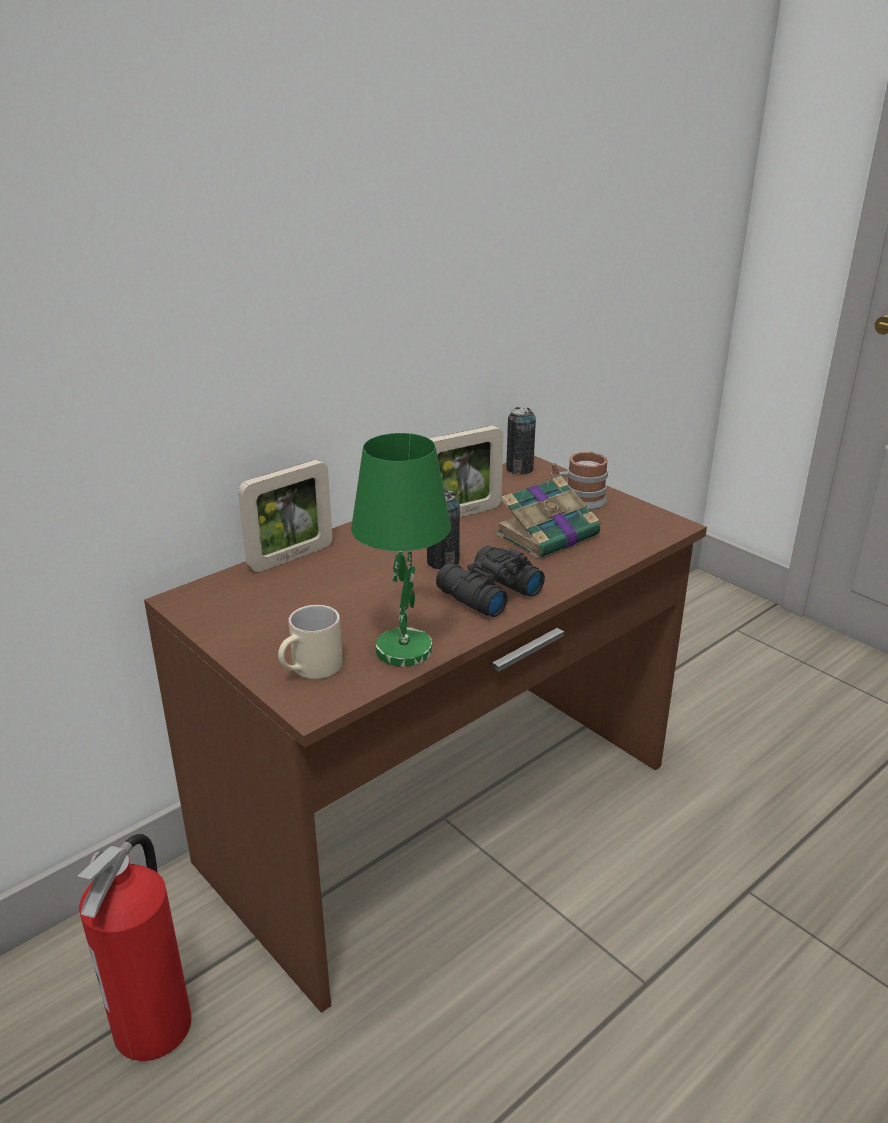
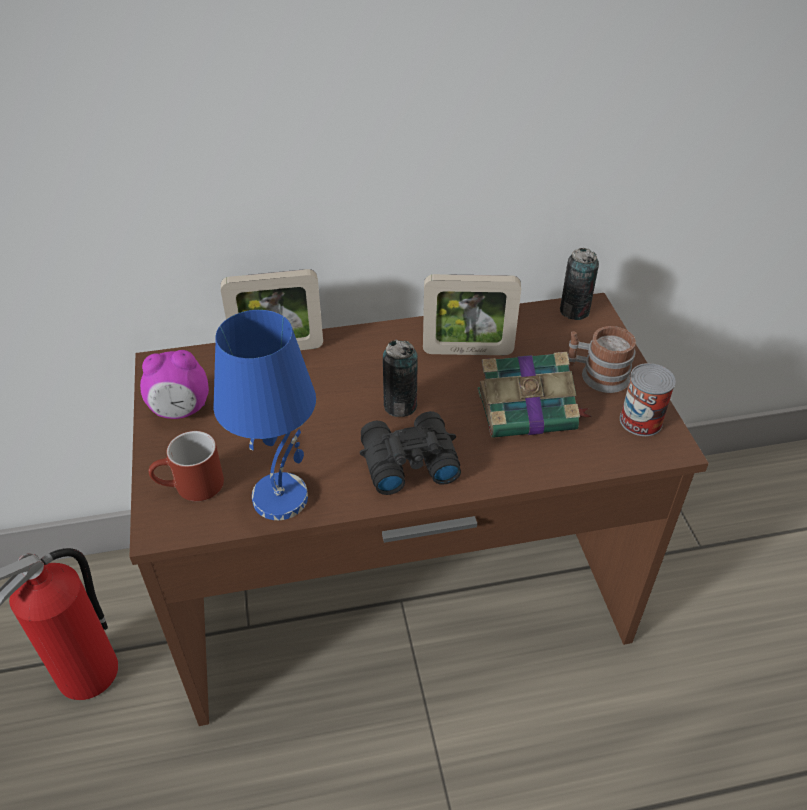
camera: 30 degrees right, 15 degrees up
(240, 624) = (181, 410): none -> alarm clock
(311, 670) = (190, 487): beige mug -> red mug
(403, 648) = (281, 496): green table lamp -> blue table lamp
(637, 517) = (640, 421): none -> can

